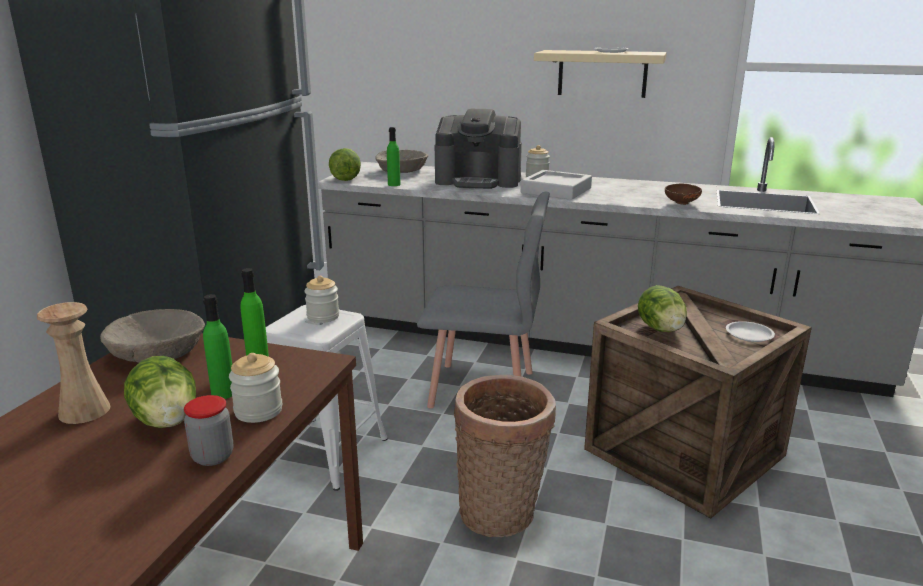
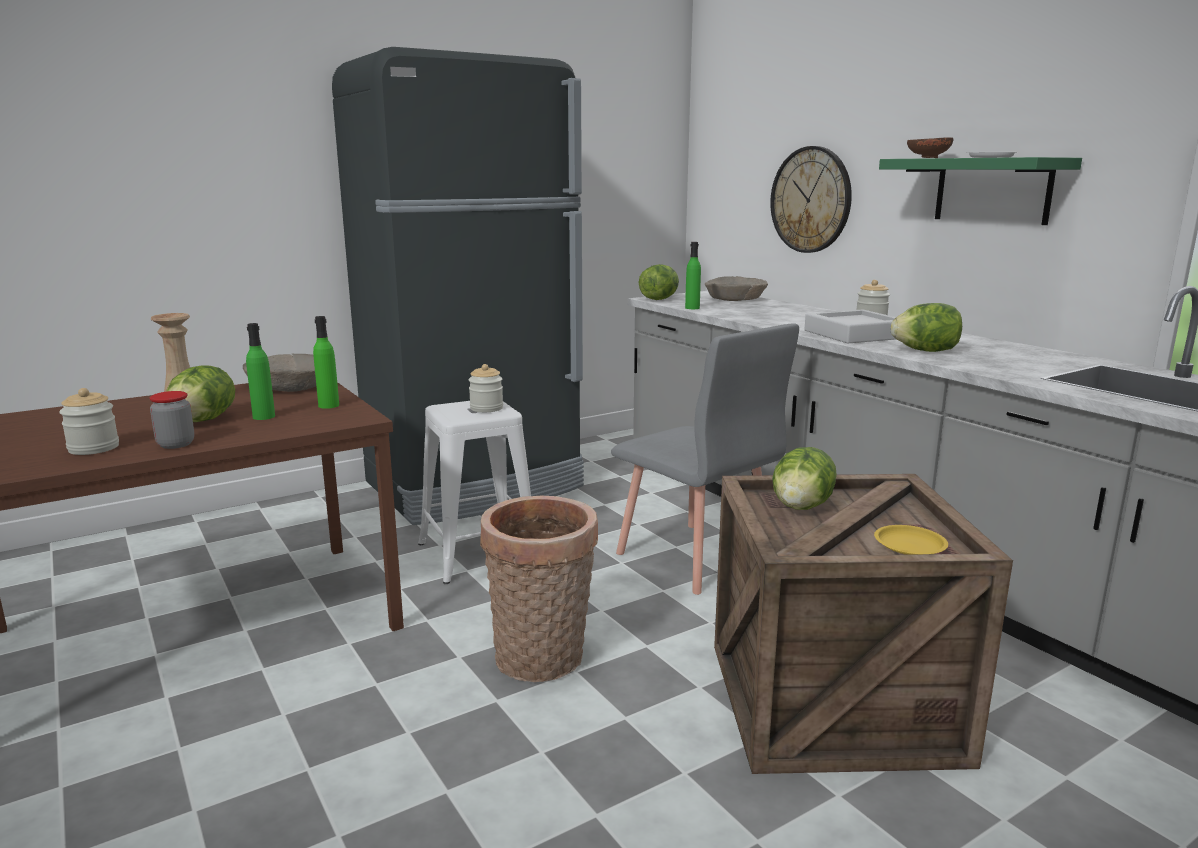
camera: 40 degrees right, 5 degrees down
(258, 411) = (256, 431): jar -> jar (94, 448)
(439, 80) = (811, 200): none -> wall clock
(478, 180) = (791, 316): coffee machine -> none
(602, 73) = (992, 190): beige shelf -> green shelf
(624, 197) = (925, 351): none -> lettuce
(680, 203) = (989, 367): brown bowl -> brown bowl (927, 158)
(749, 334) = (910, 545): white plate -> yellow plate

